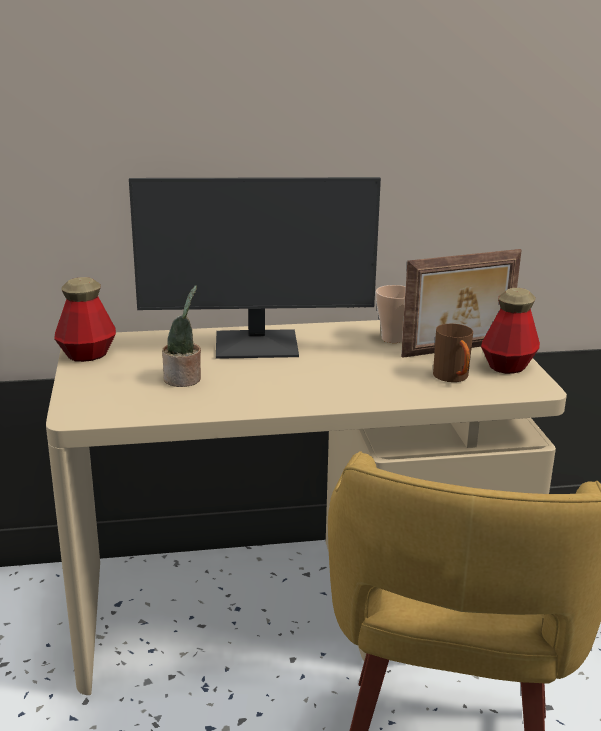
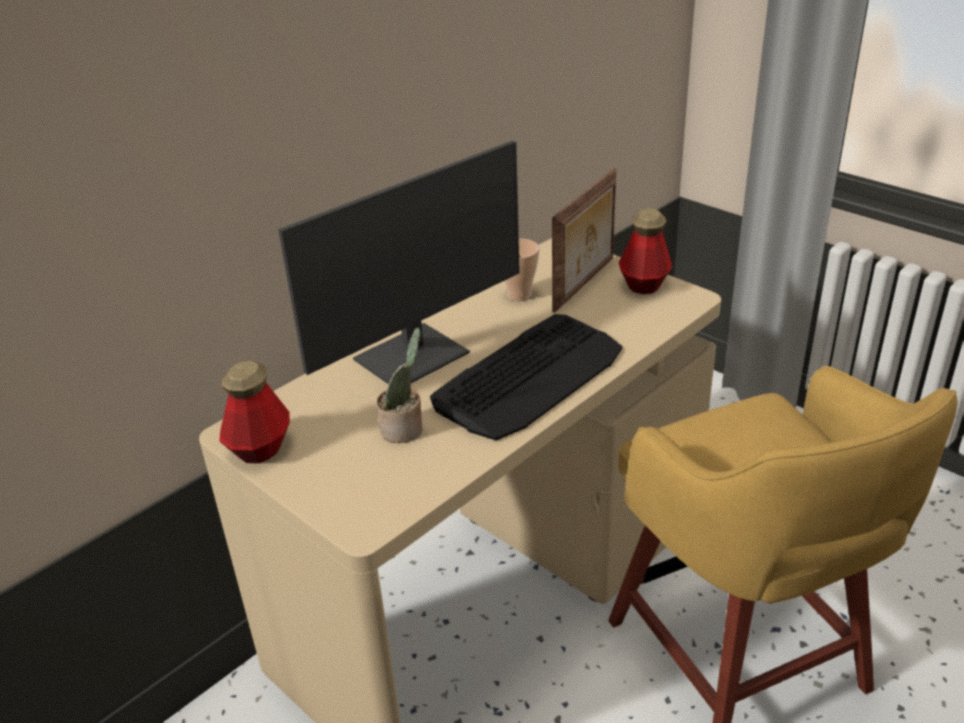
camera: 35 degrees left, 10 degrees up
(318, 385) = (530, 377): none -> keyboard
(453, 378) = (623, 316): brown mug -> none

